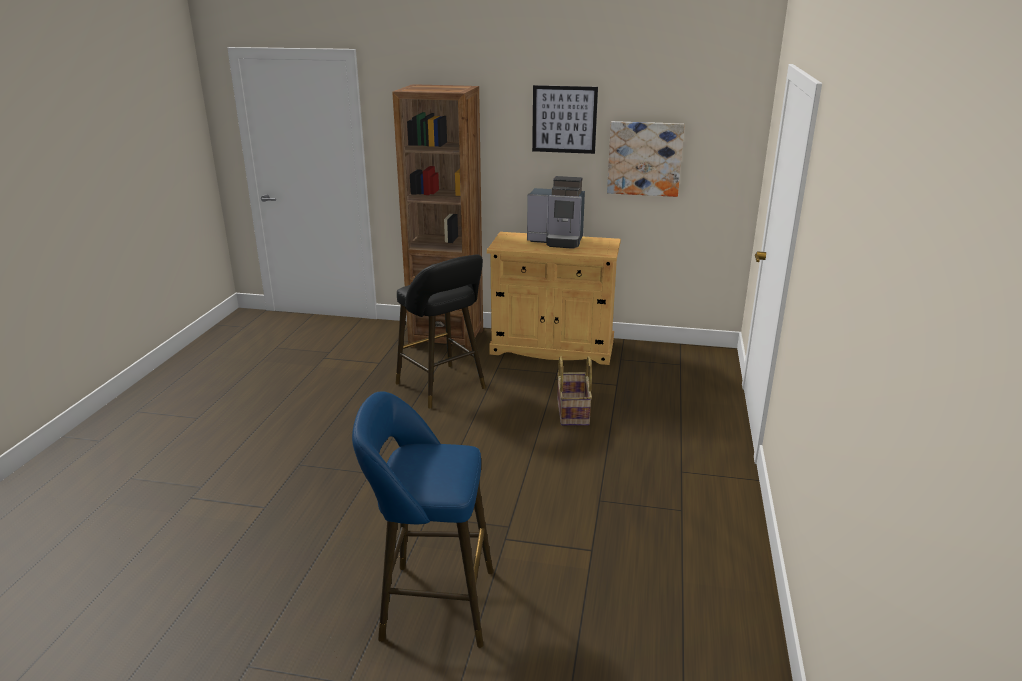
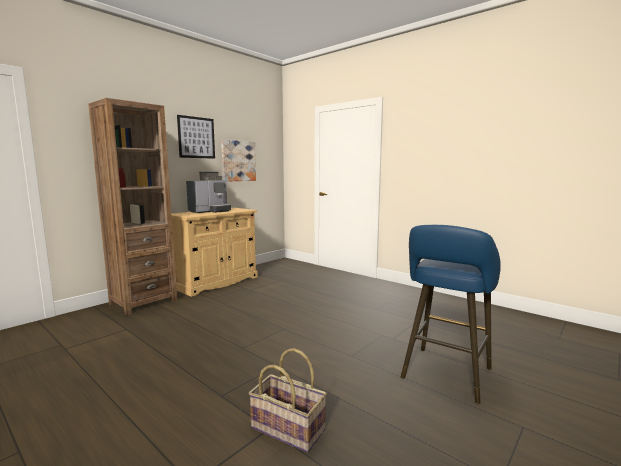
camera: 60 degrees left, 15 degrees down
(443, 388) = (205, 317): black stool -> none
(573, 412) = (290, 294): basket -> basket (289, 428)

